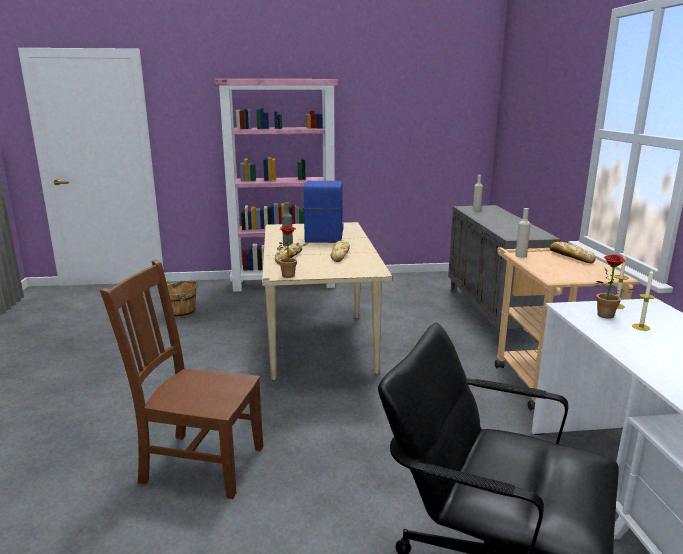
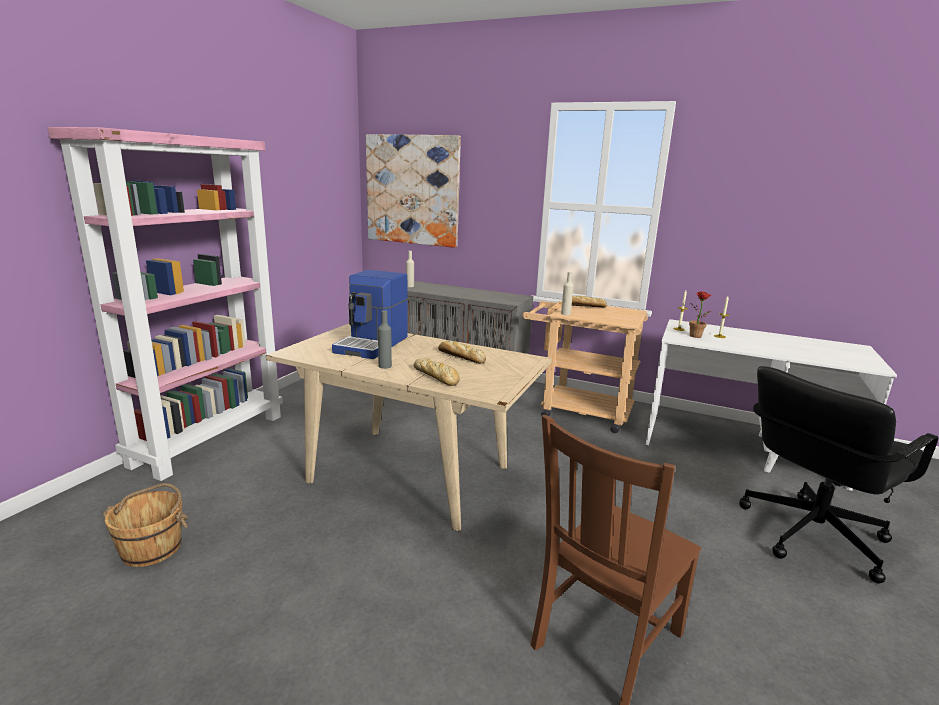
camera: 60 degrees left, 0 degrees up
(291, 275) = (503, 390): potted plant -> none
(324, 235) = (373, 344): coffee machine -> coffee machine turned 105 degrees counterclockwise
(520, 116) = (412, 190): none -> picture

